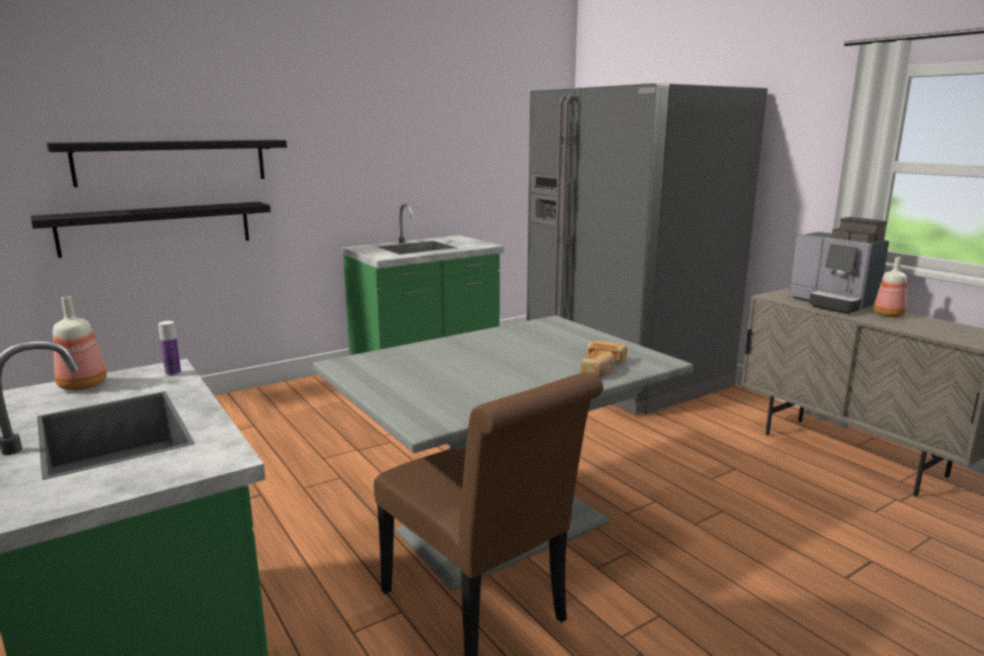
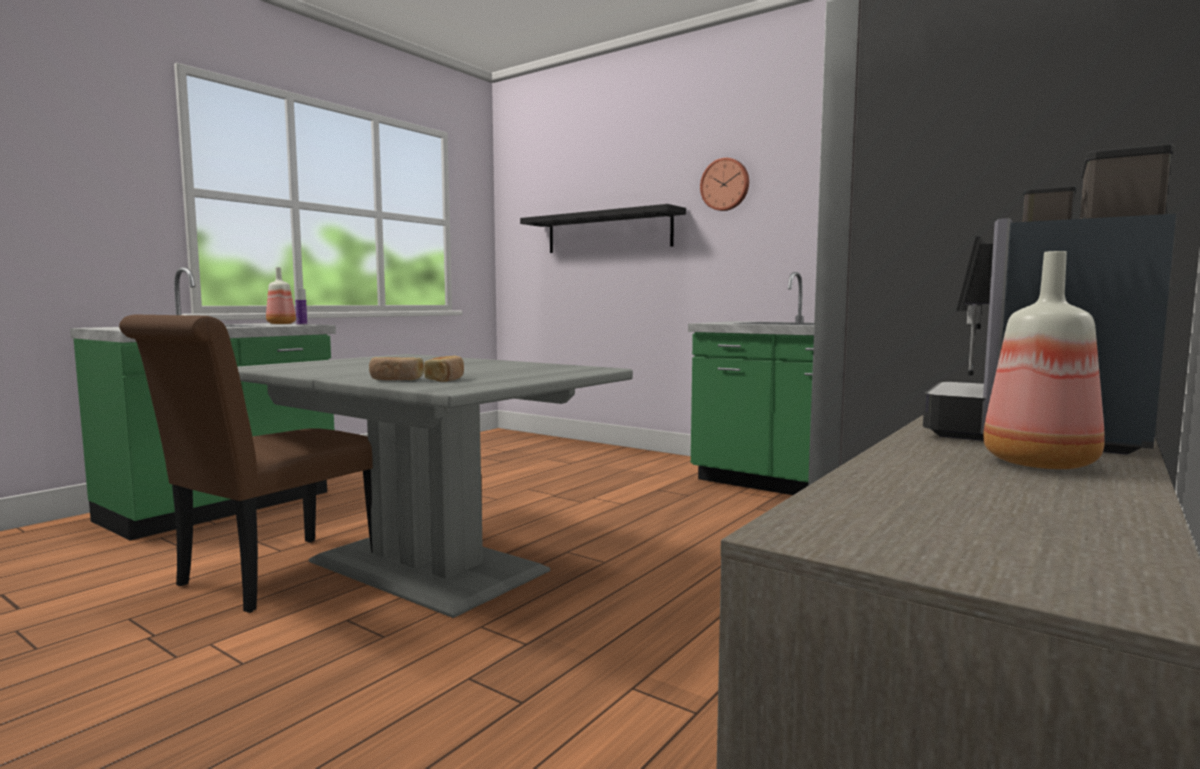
camera: 70 degrees right, 10 degrees down
(157, 228) = (592, 287): black shelf -> none
(315, 120) = (725, 185): none -> wall clock

